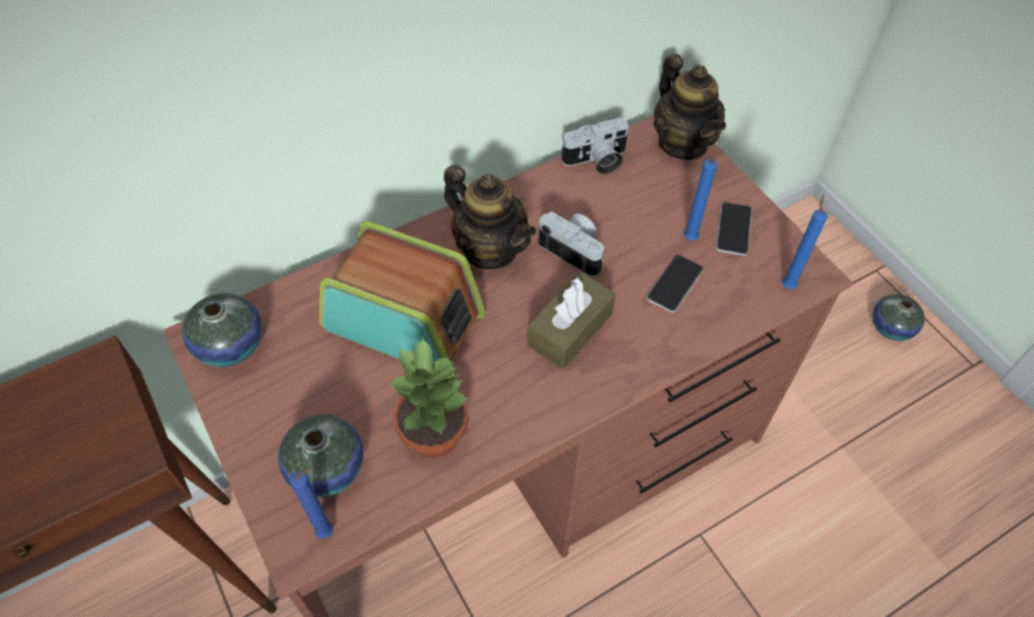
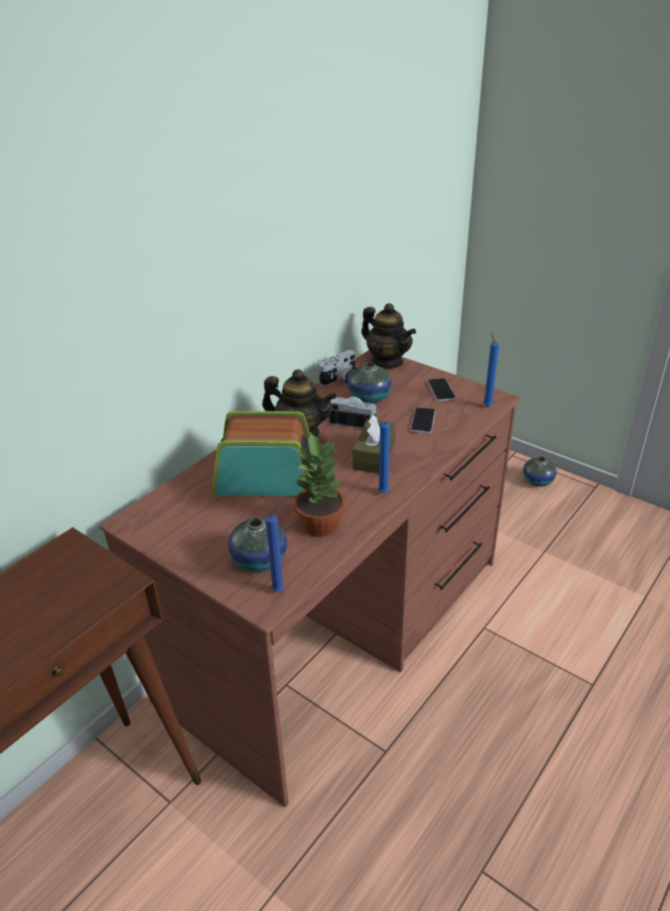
camera: 20 degrees left, 20 degrees down
(230, 345) = (153, 520): vase -> vase (369, 398)
(689, 240) = (418, 401): blue candle -> blue candle (383, 494)

